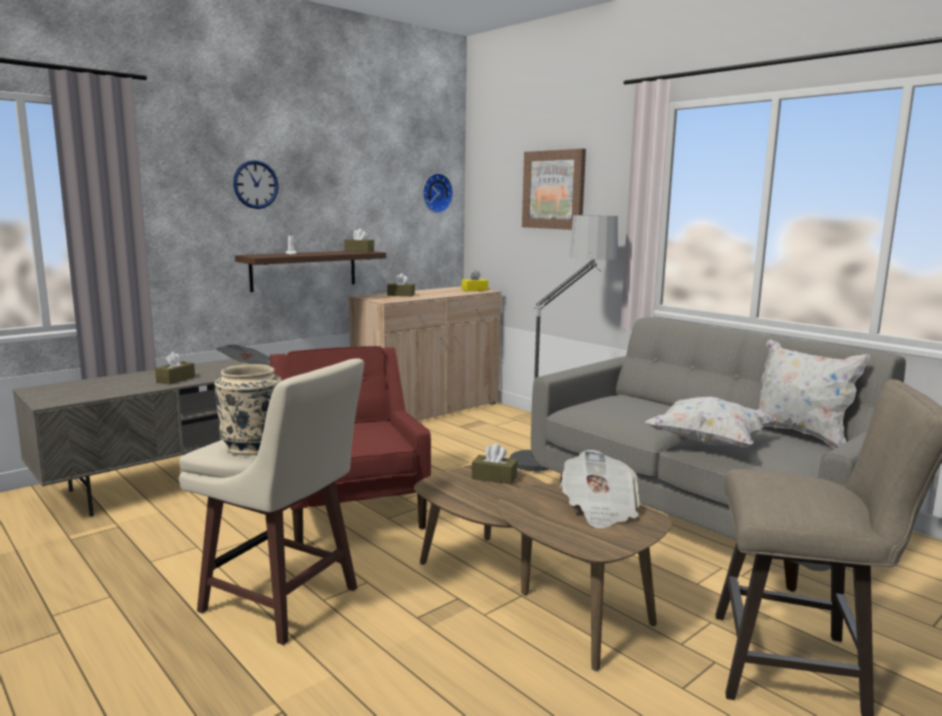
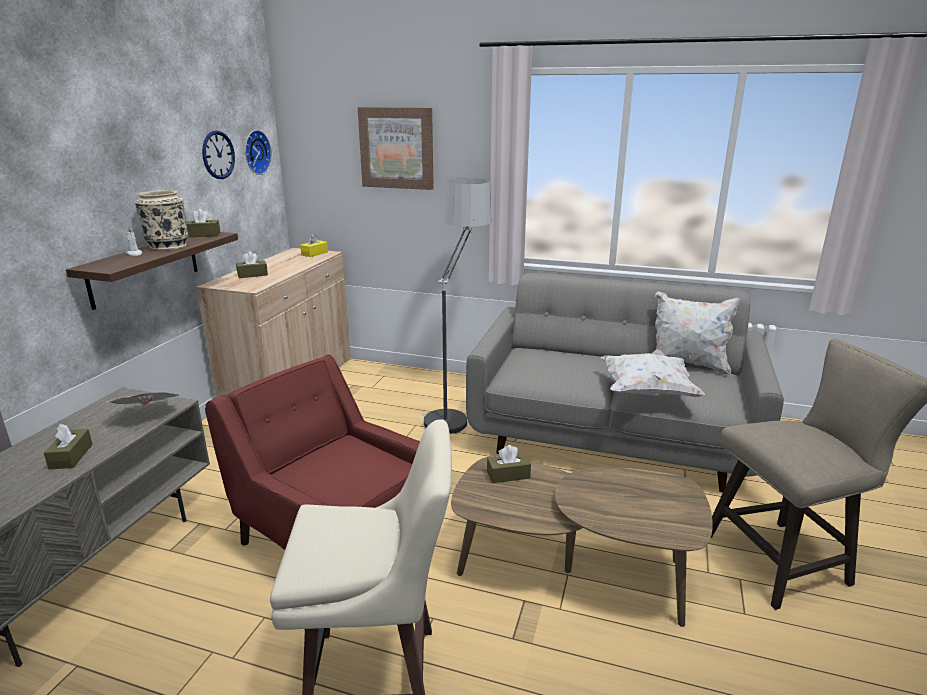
camera: 30 degrees left, 10 degrees up
(251, 446) = (344, 549): beige vase -> beige vase (167, 246)
(255, 184) = (72, 173): wall clock -> wall clock (218, 155)
(599, 510) = (640, 489): newspaper -> none

